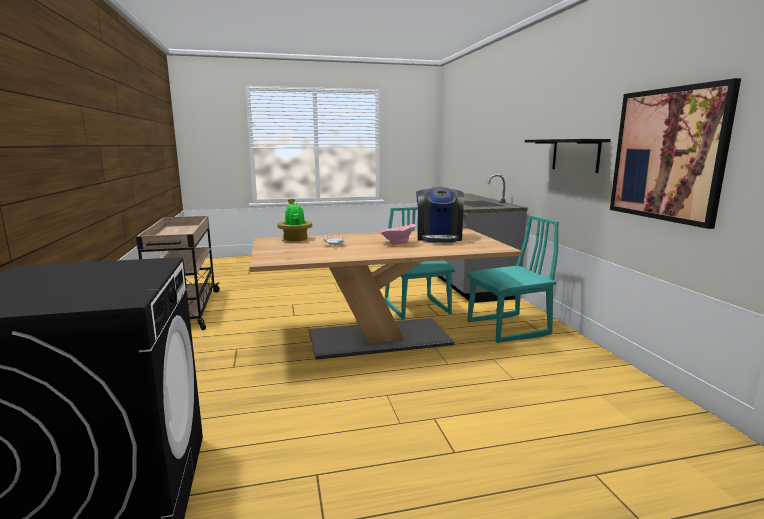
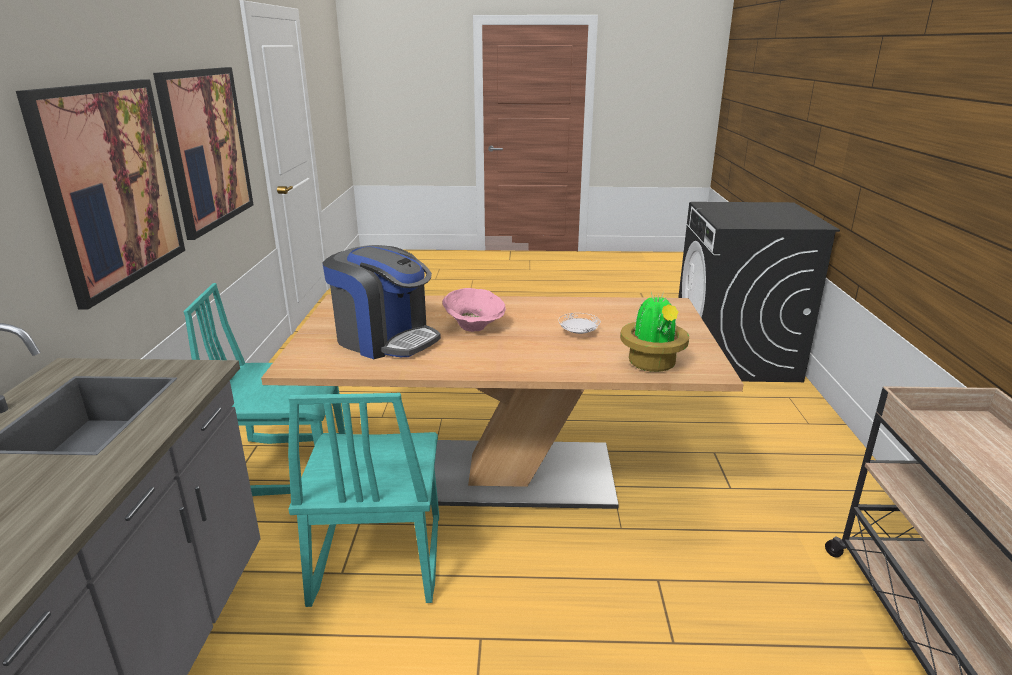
camera: 165 degrees left, 10 degrees up
(439, 238) = (385, 339): coffee machine -> coffee machine turned 105 degrees clockwise
(575, 155) = (112, 186): black shelf -> picture

